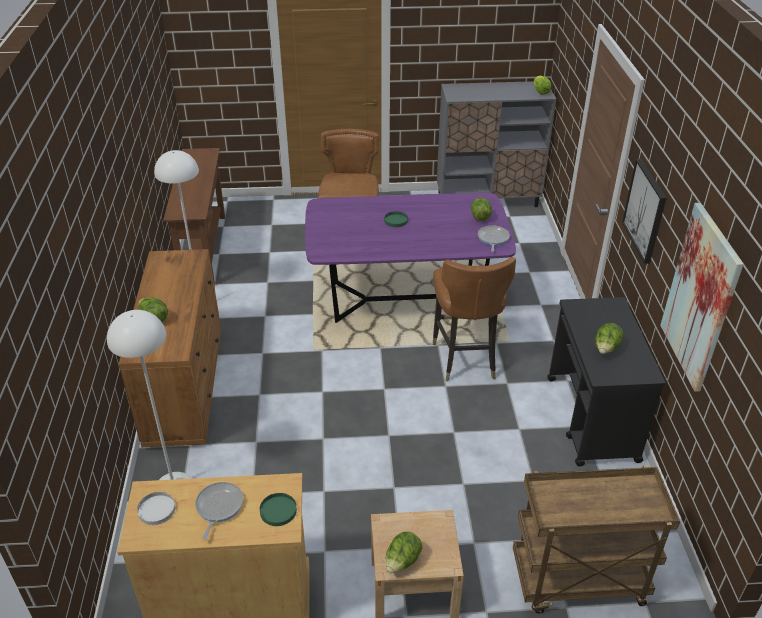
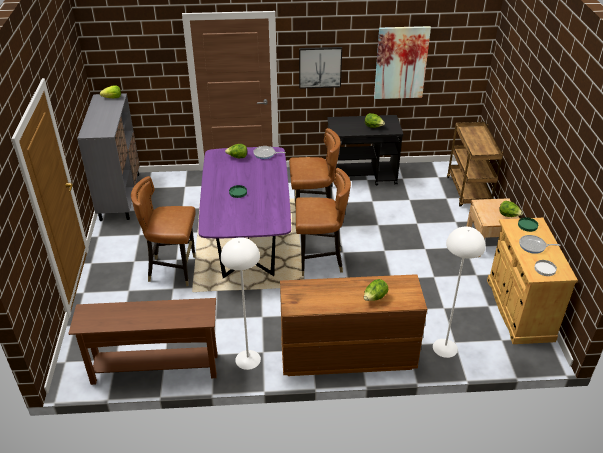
camera: 90 degrees left, 0 degrees up
(364, 365) = (320, 261): none -> brown chair

